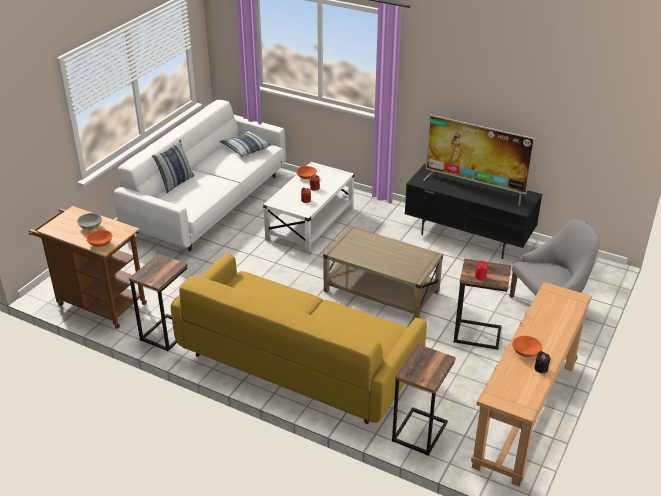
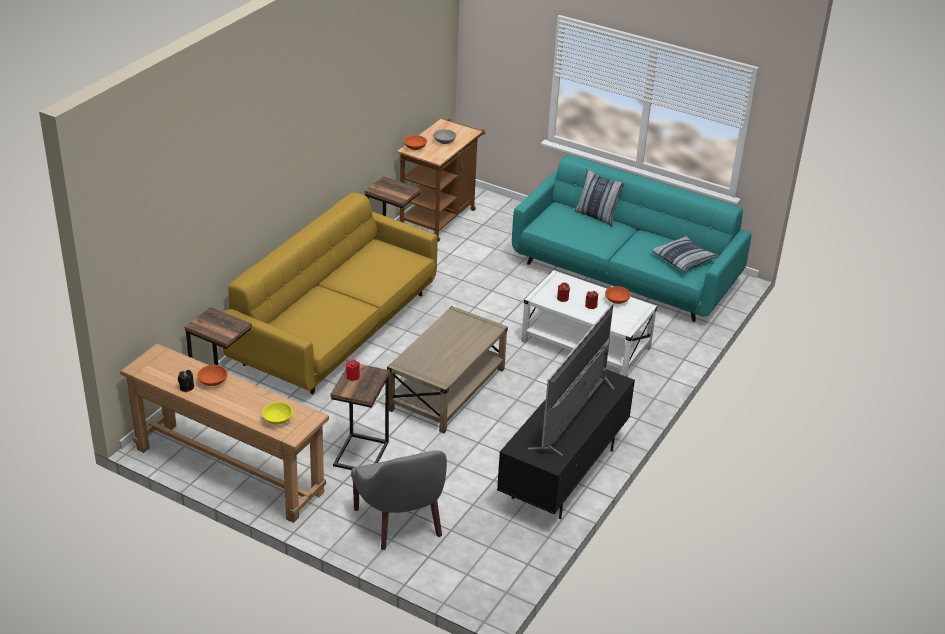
camera: 90 degrees right, 0 degrees up
(210, 203) = (625, 274): white sofa -> turquoise sofa
(562, 307) = (278, 420): none -> yellow bowl

